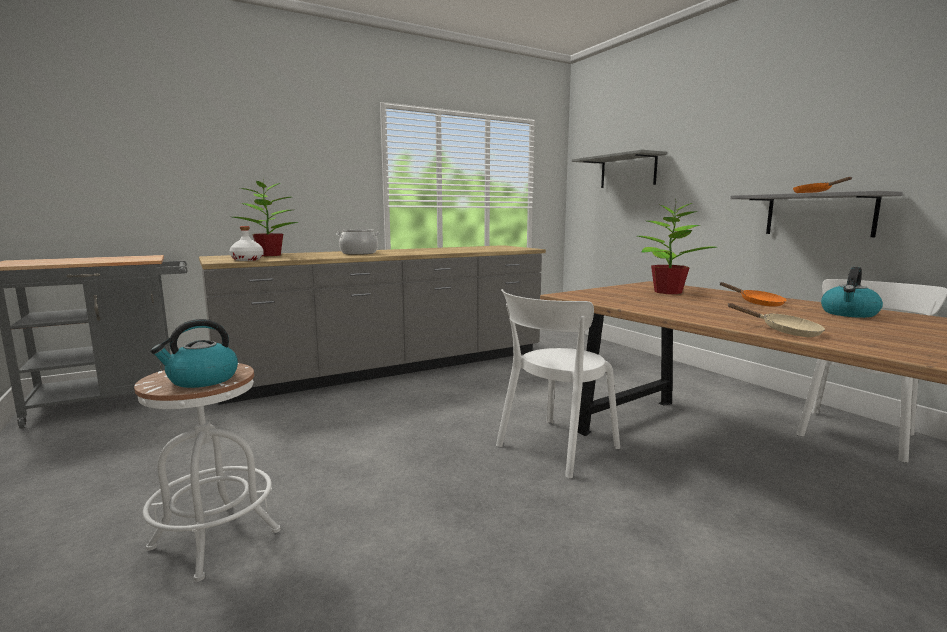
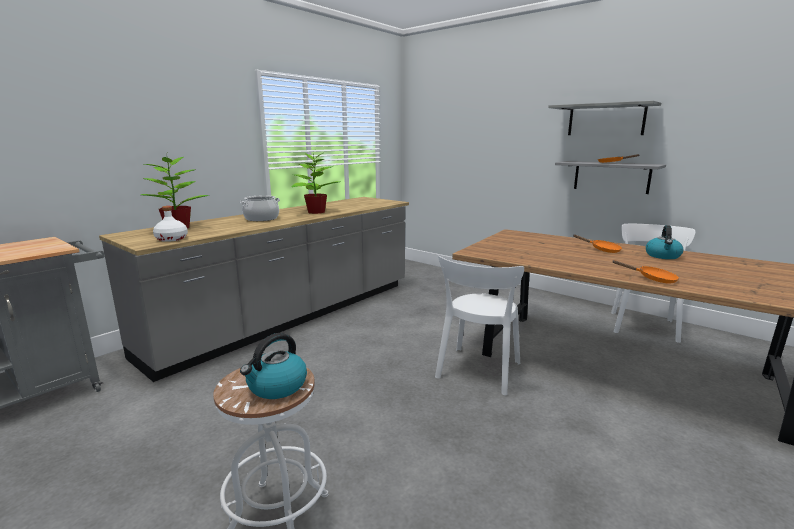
camera: 20 degrees left, 5 degrees up
(628, 171) = (460, 134): grey shelf -> grey shelf (606, 120)
(667, 292) = (533, 242): potted plant -> potted plant (315, 212)
(784, 331) = (652, 279): beige frying pan -> orange frying pan

